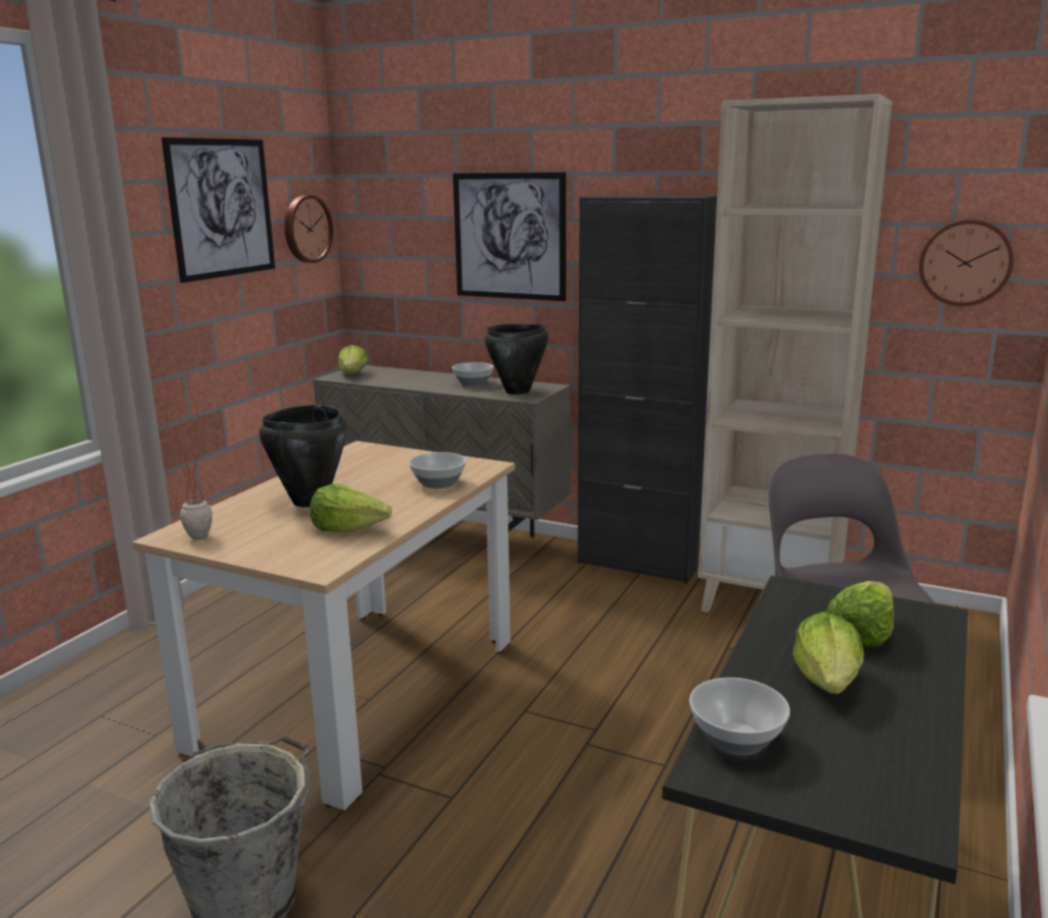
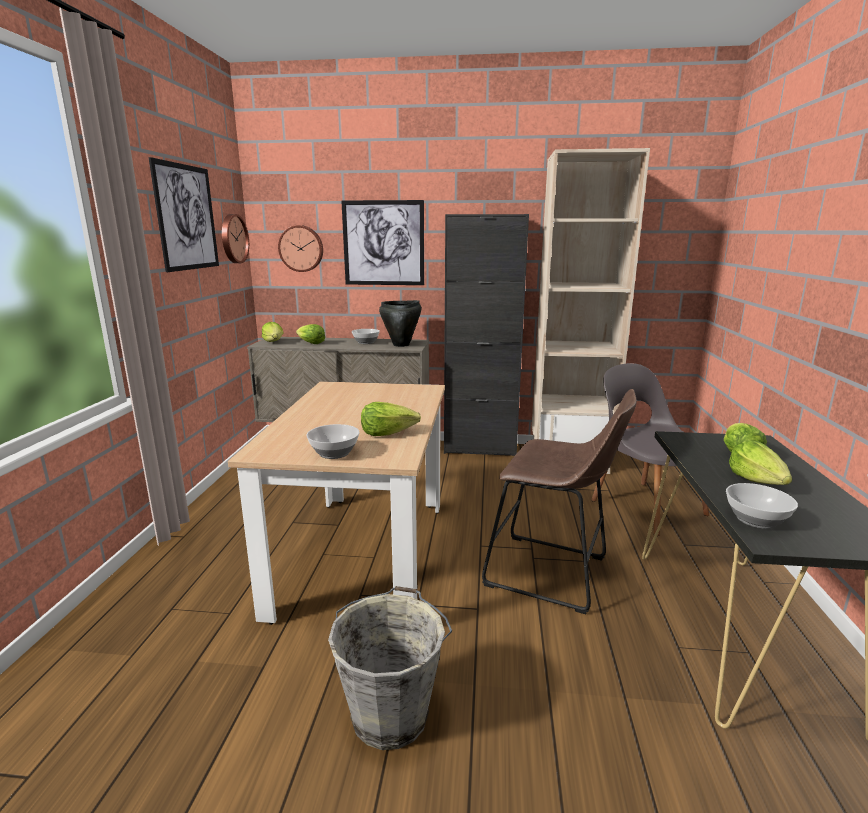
camera: 20 degrees left, 0 degrees up
(205, 533) = (282, 448): potted plant -> none
(309, 501) = (335, 420): black cooking pot -> none
(397, 379) = (310, 343): none -> lettuce
(437, 483) = (411, 401): bowl -> bowl (333, 453)
(597, 773) = (553, 574): none -> brown stool
(965, 262) = (667, 253): wall clock -> wall clock (301, 248)

